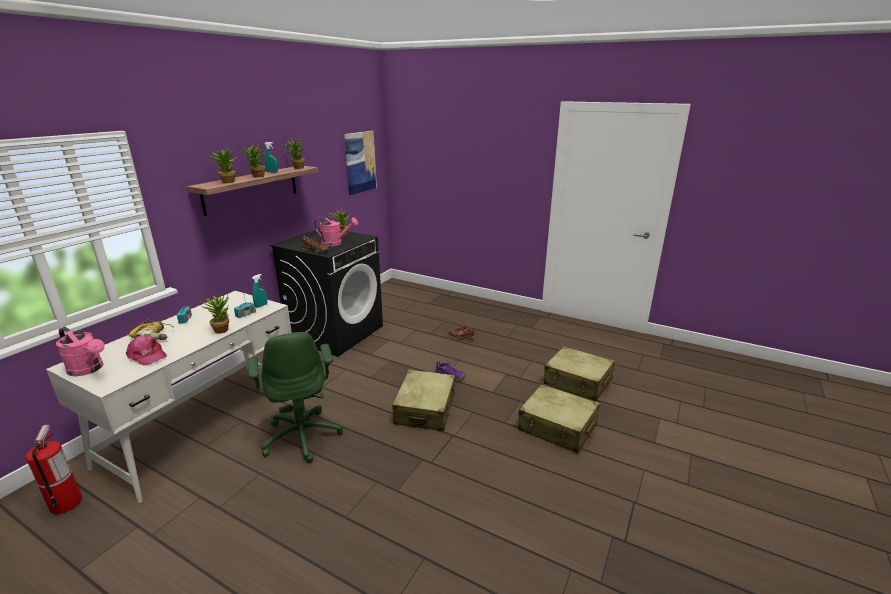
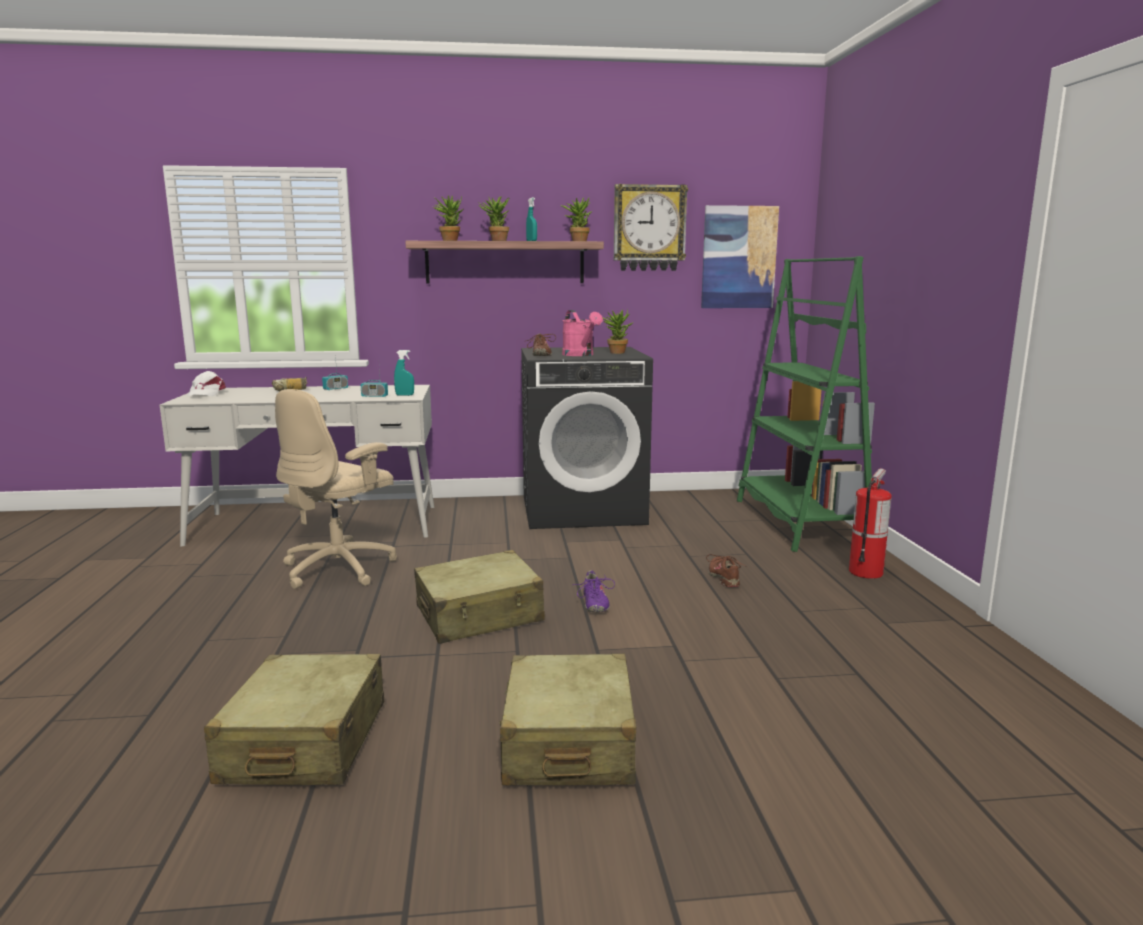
camera: 55 degrees right, 10 degrees down
(66, 503) = (167, 525): fire extinguisher -> fire extinguisher (865, 572)
(89, 369) = (206, 393): pink watering can -> white cap
(147, 355) = (246, 396): pink cap -> none
(222, 329) = (329, 398): potted plant -> none
(302, 436) = (340, 568): green office chair -> beige office chair
(322, 151) = (649, 228): none -> wall clock
(430, 296) = (799, 522): none -> green bookcase
(578, 382) = (768, 726): beige suitcase -> beige suitcase (304, 743)

